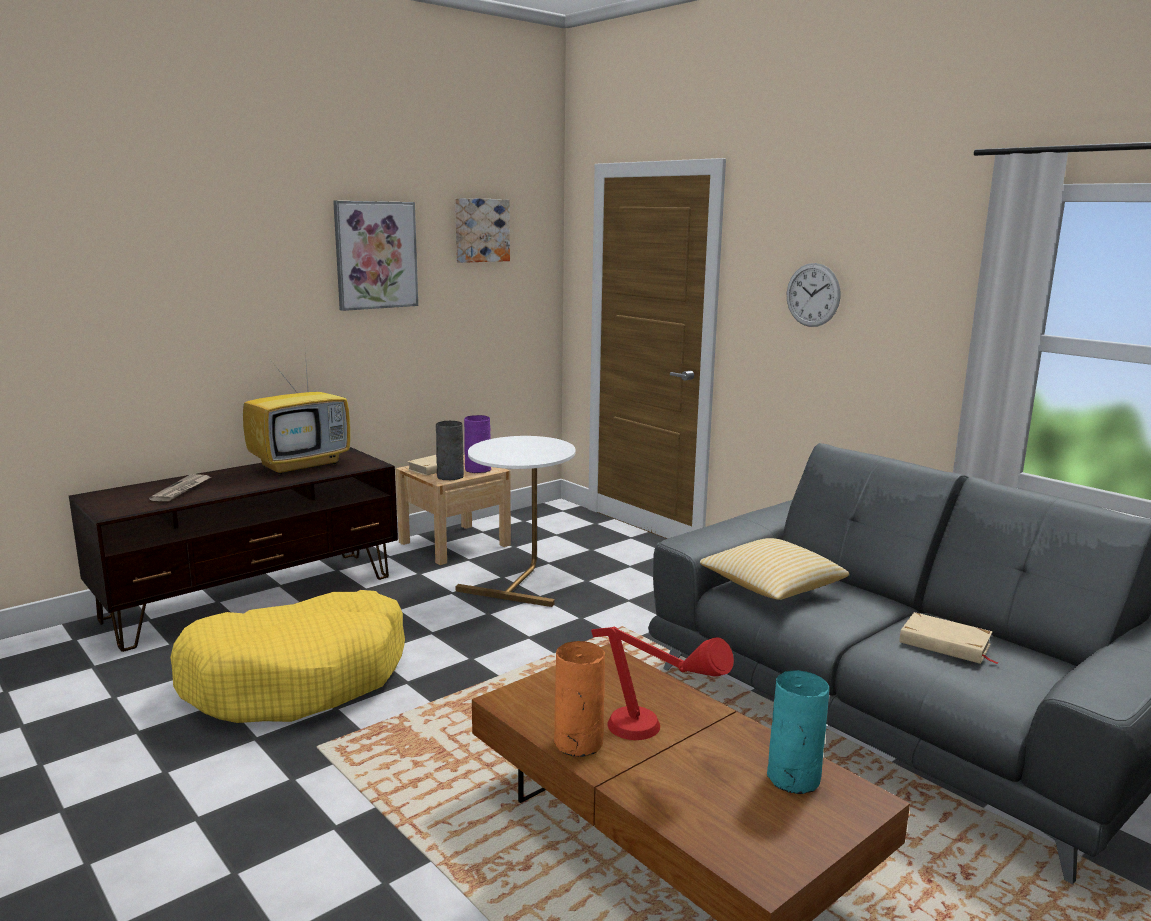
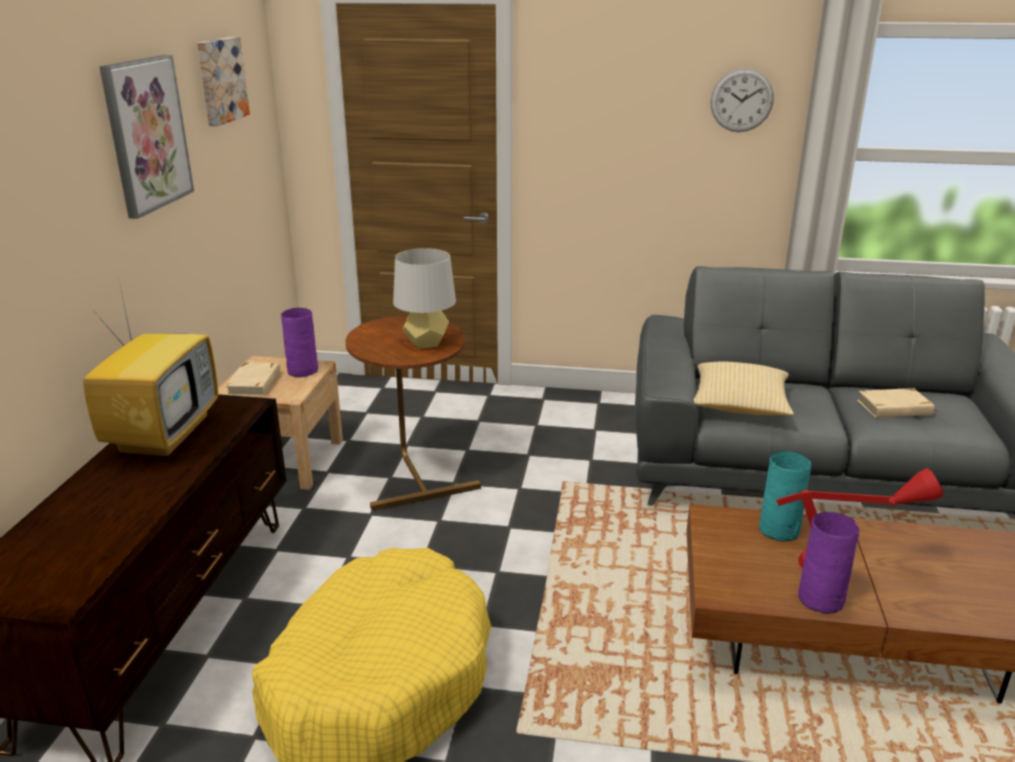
camera: 40 degrees left, 10 degrees up
(182, 490) = (86, 527): newspaper -> none
(449, 476) = (290, 389): grey vase -> none
(521, 581) = (413, 473): white side table -> brown side table
(528, 455) = (426, 343): none -> grey table lamp
(577, 743) = (821, 600): orange vase -> purple vase
(792, 778) = (954, 550): turquoise vase -> turquoise vase (779, 531)
(813, 295) = (629, 126): wall clock -> wall clock (741, 100)

